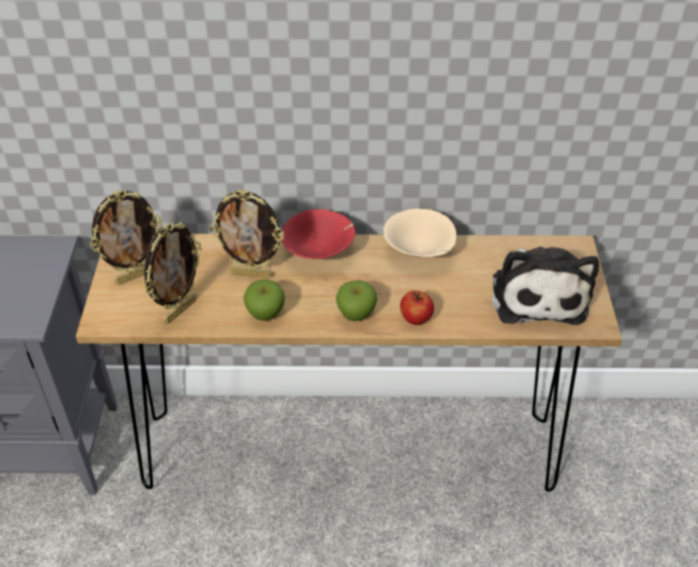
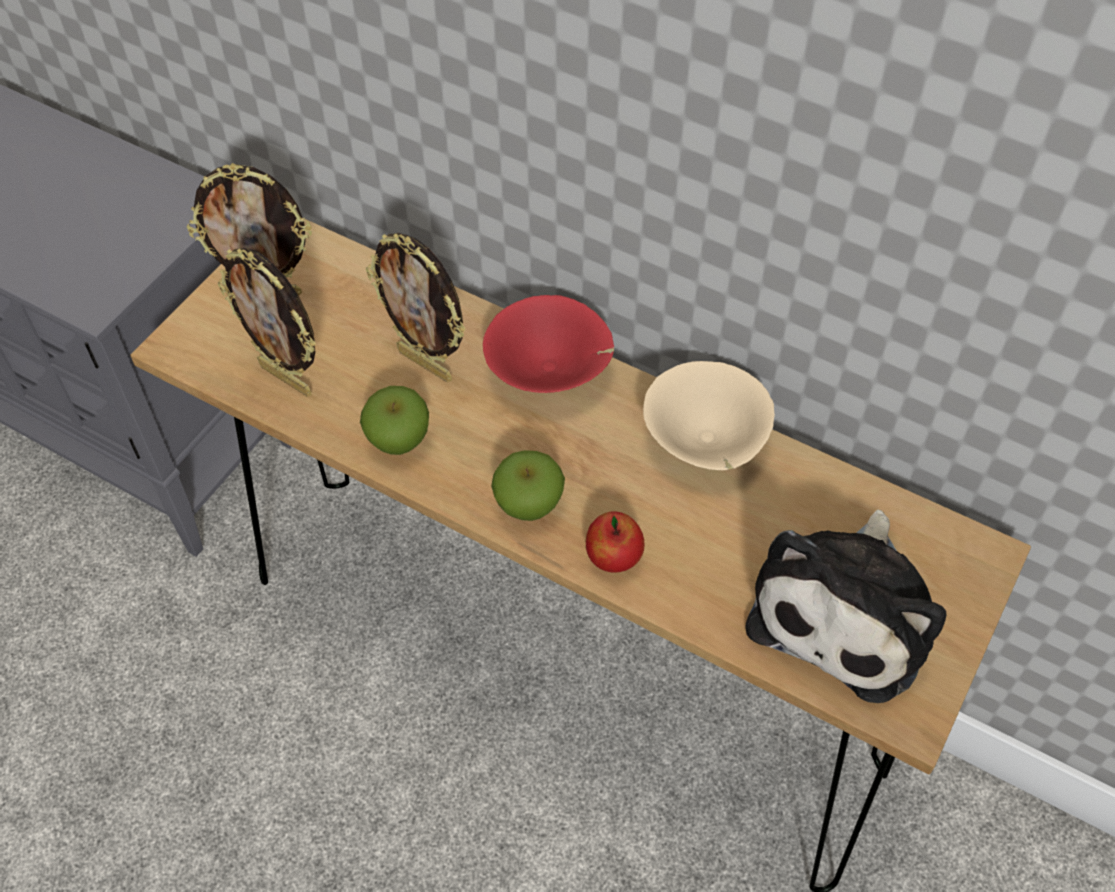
camera: 30 degrees right, 10 degrees up
(180, 310) = (287, 378): picture frame -> picture frame turned 60 degrees clockwise

